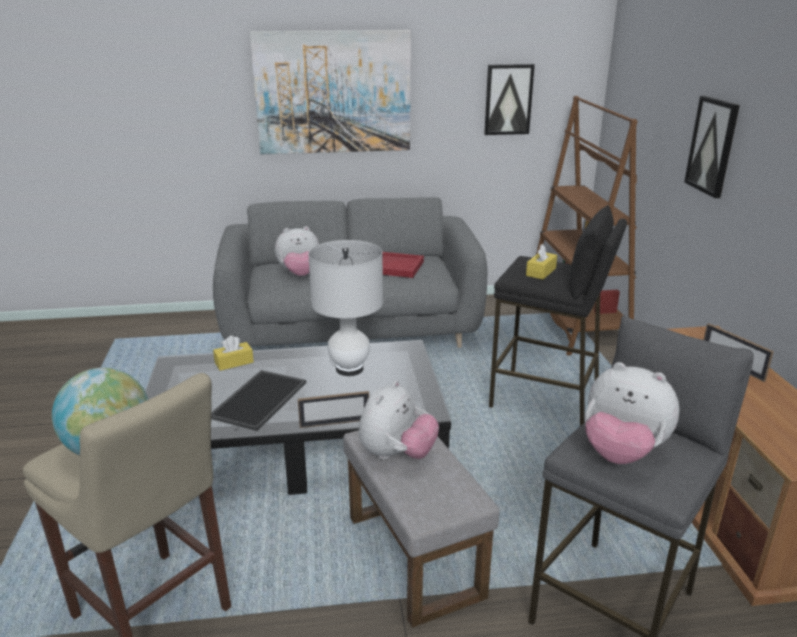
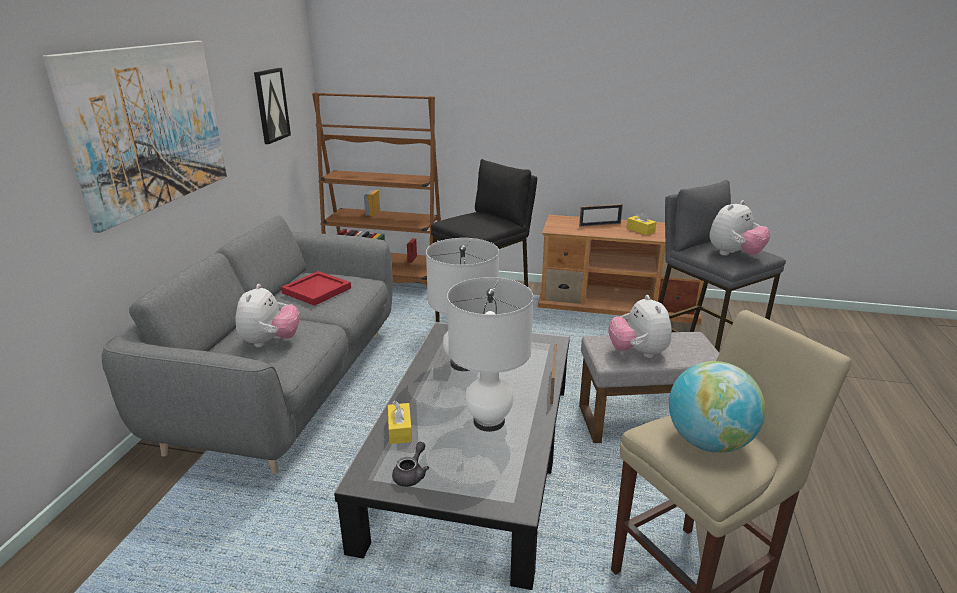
camera: 70 degrees left, 0 degrees up
(179, 379) = (411, 474): none -> grey teapot
(258, 399) = (488, 421): tray -> white table lamp
(397, 455) = (637, 353): plush toy -> plush toy turned 150 degrees counterclockwise
(541, 272) = (478, 222): yellow tissue box -> yellow tissue box (640, 230)
(712, 146) = (495, 103): picture -> none

